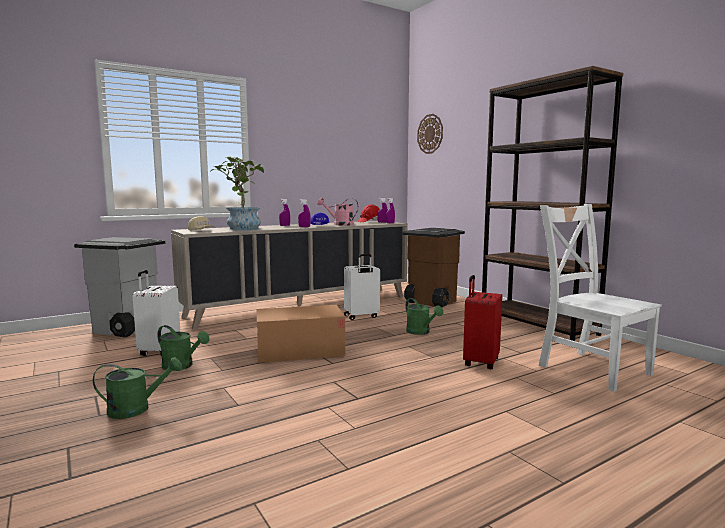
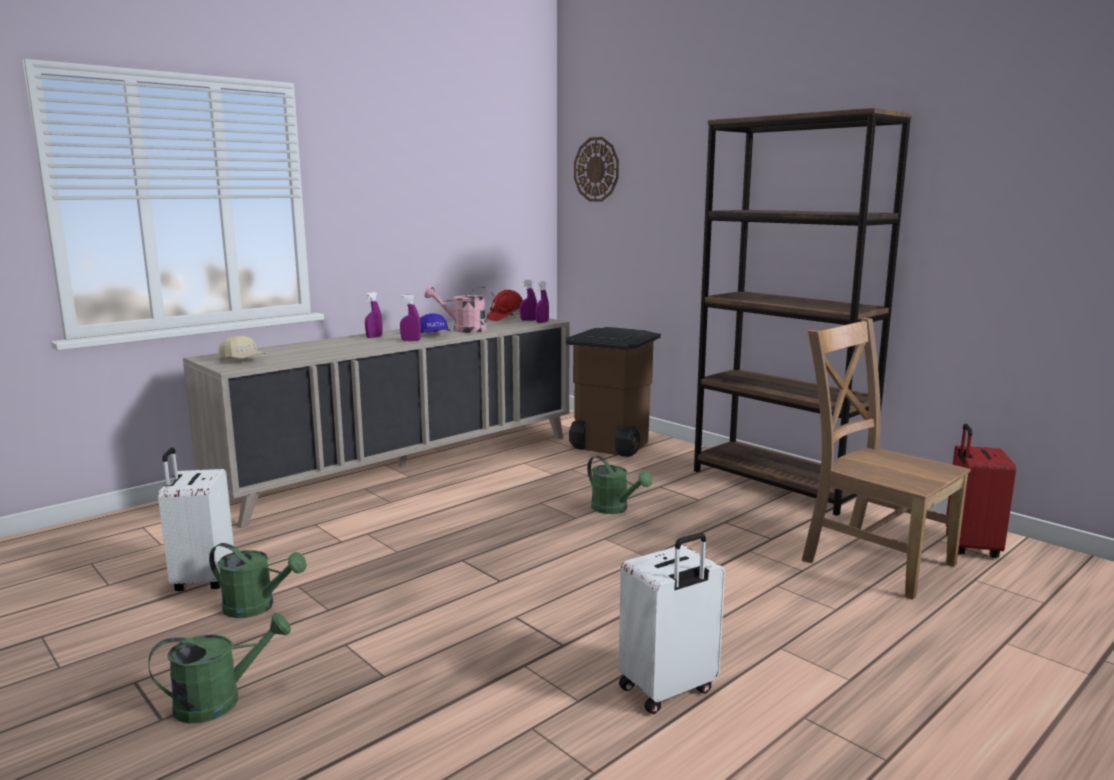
camera: 10 degrees left, 5 degrees up
(128, 329) = (124, 536): grey trash can -> none
(241, 228) = (307, 349): potted plant -> none
(300, 351) = (440, 560): cardboard box -> none
(361, 317) = (512, 483): white suitcase -> white suitcase (668, 690)
(480, 362) = (719, 561): red suitcase -> red suitcase (969, 547)
(590, 368) = (872, 560): white chair -> brown chair

